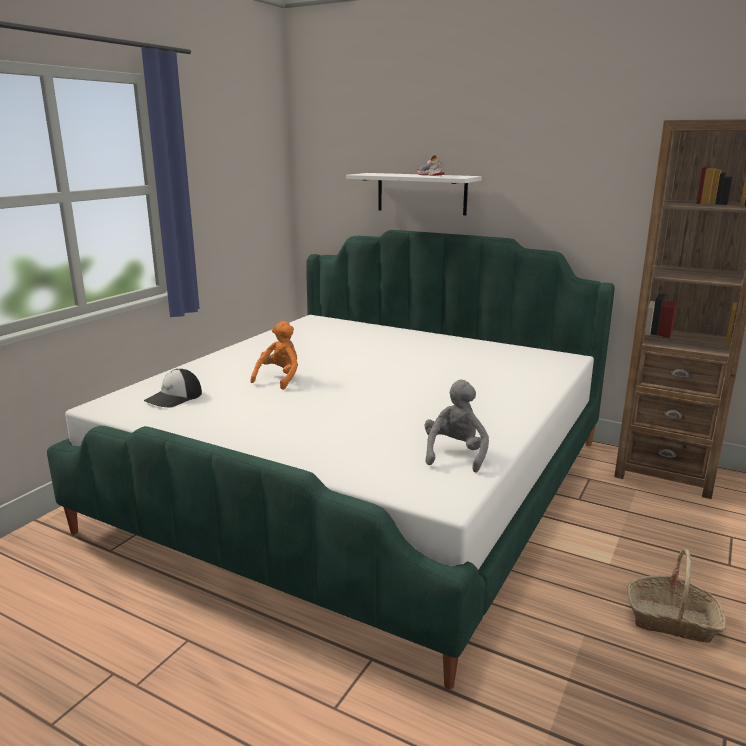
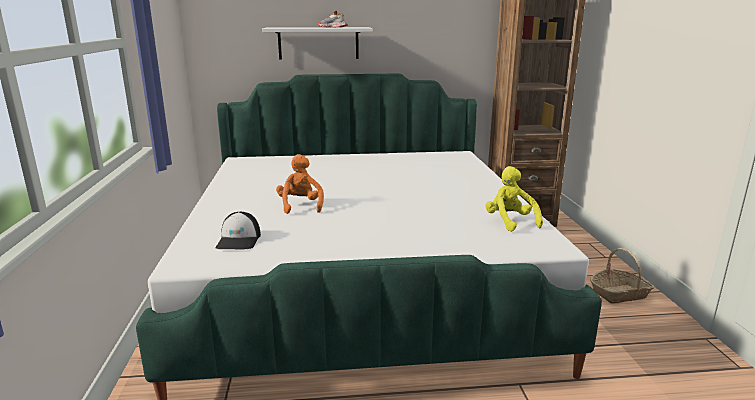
camera: 35 degrees left, 0 degrees up
(455, 454) = (510, 222): grey plush toy -> yellow plush toy

